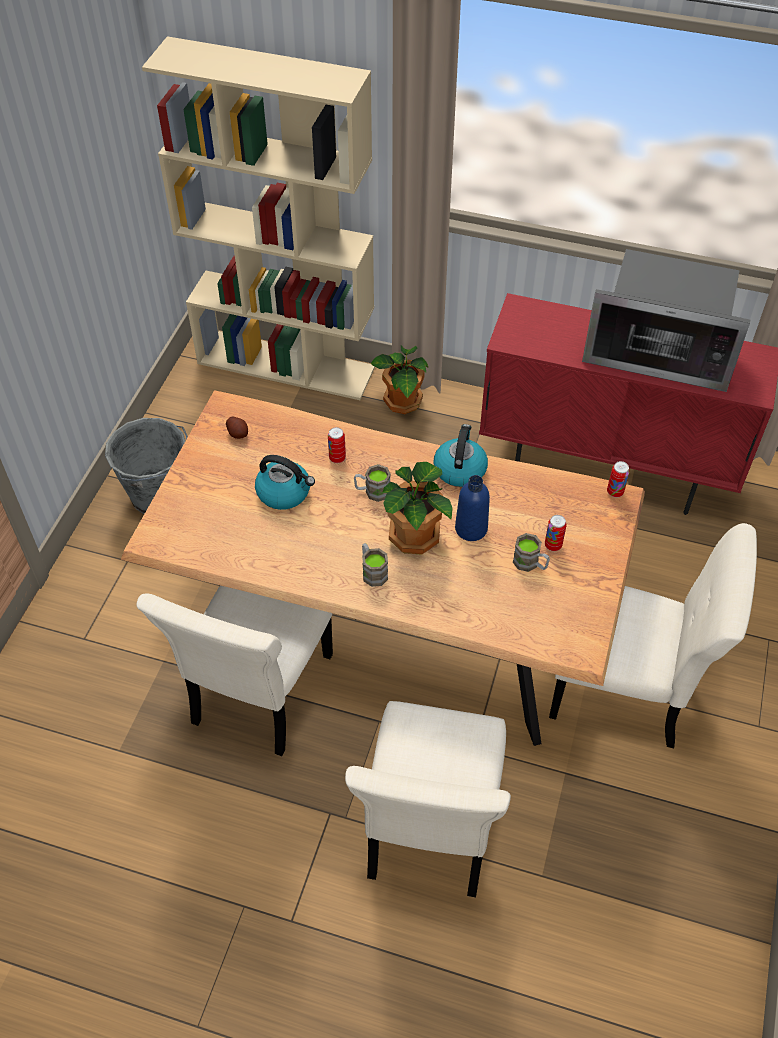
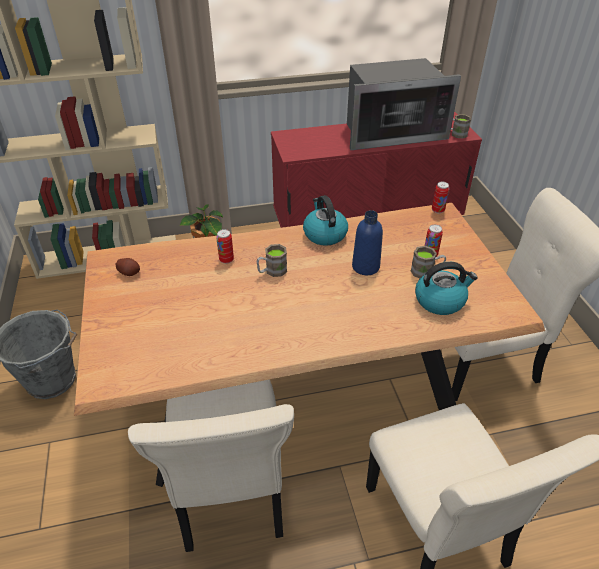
camera: 30 degrees left, 10 degrees down
(285, 492) = (200, 298): kettle -> kettle (440, 300)
(372, 571) = (317, 325): brown mug -> brown mug (456, 133)
(416, 535) = (330, 287): potted plant -> none

